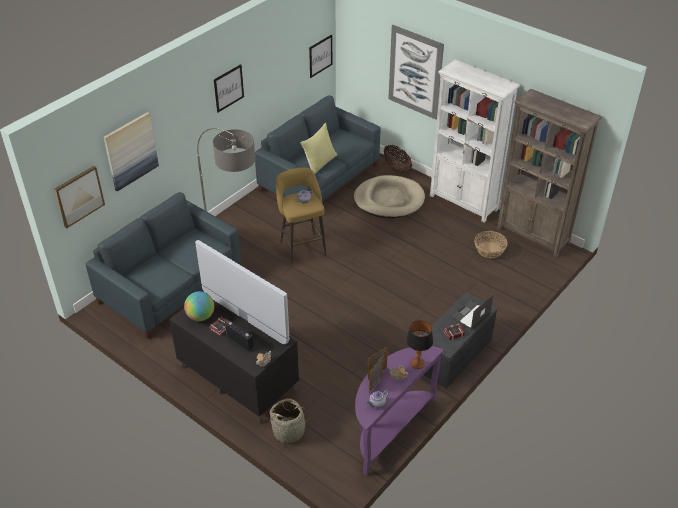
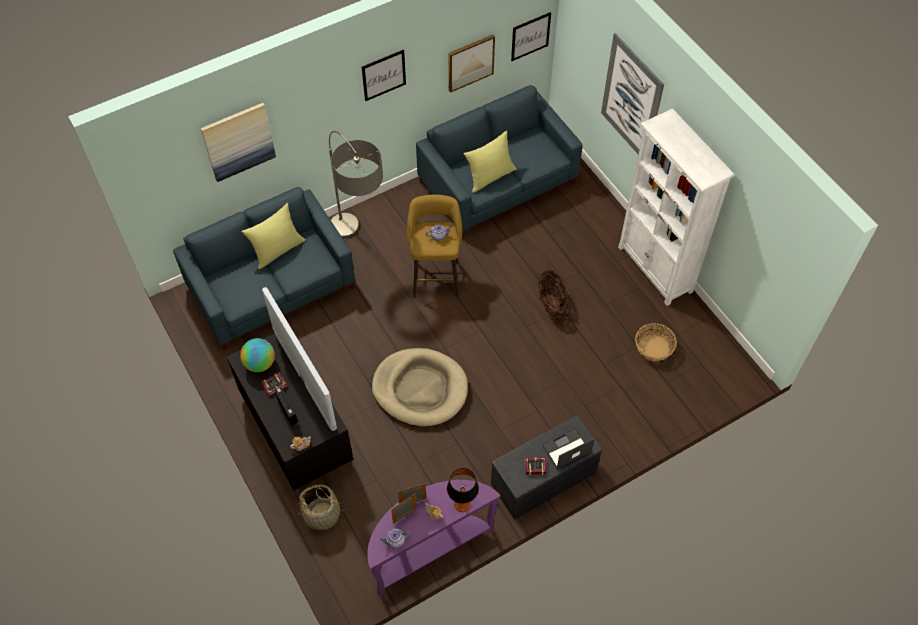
camera: 20 degrees right, 15 degrees up
(79, 196) = (167, 185): picture -> picture (470, 62)
(173, 247) = (277, 250): none -> yellow pillow
(389, 200) = (566, 239): beige dog bed -> beige dog bed (420, 389)
(397, 169) = (597, 194): basket -> basket (551, 304)
(533, 236) = (717, 343): brown bookcase -> none

